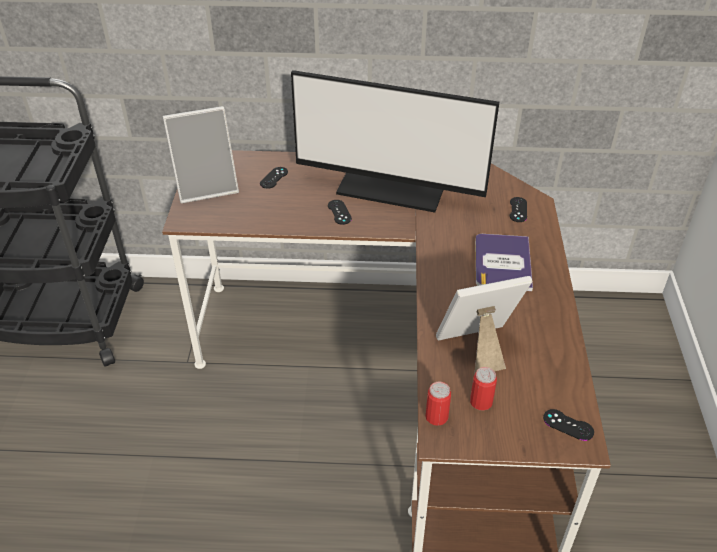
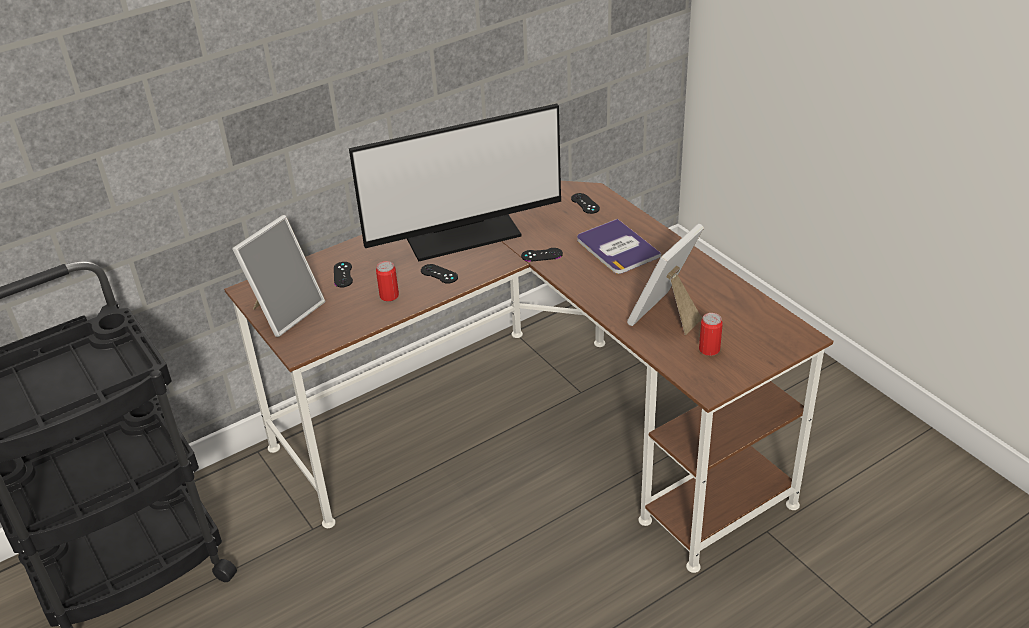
camera: 35 degrees left, 5 degrees down
(436, 417) = (690, 376): can -> can (389, 296)
(568, 425) = (781, 331): black game controller -> black game controller (542, 255)

